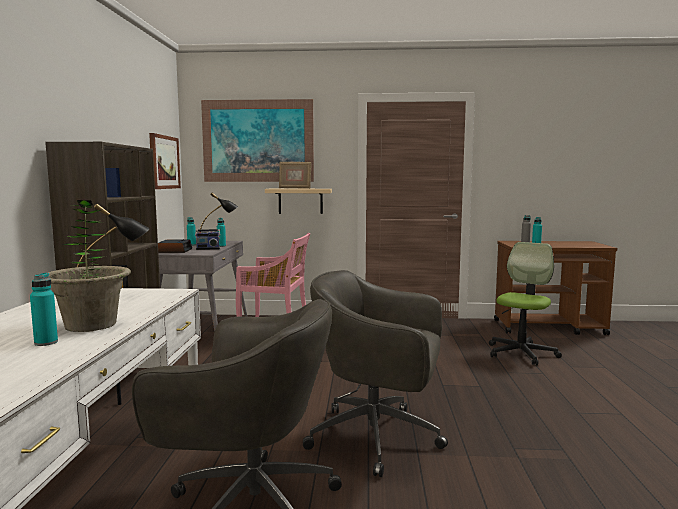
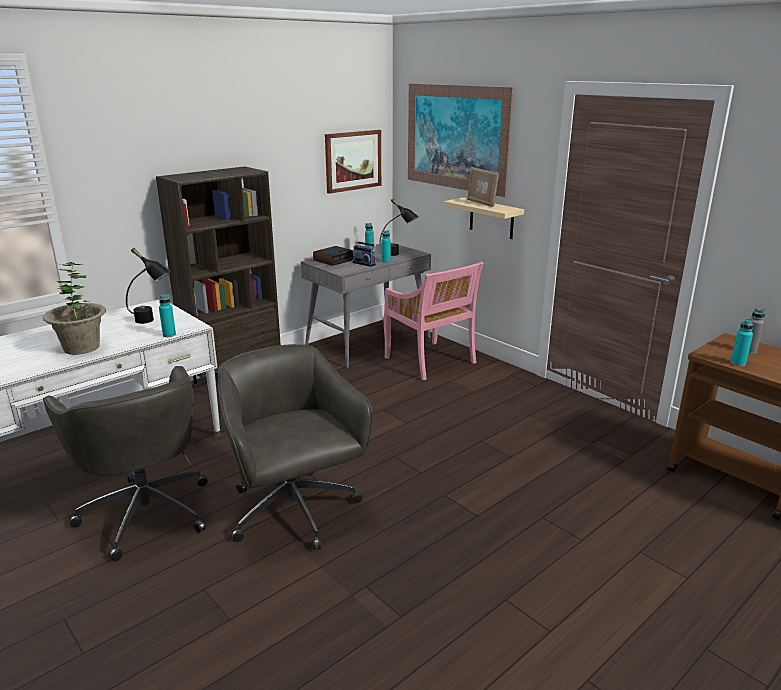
camera: 45 degrees right, 15 degrees up
(46, 342) = (37, 356): turquoise bottle -> turquoise bottle (169, 335)
(521, 353) = (619, 504): office chair -> none

